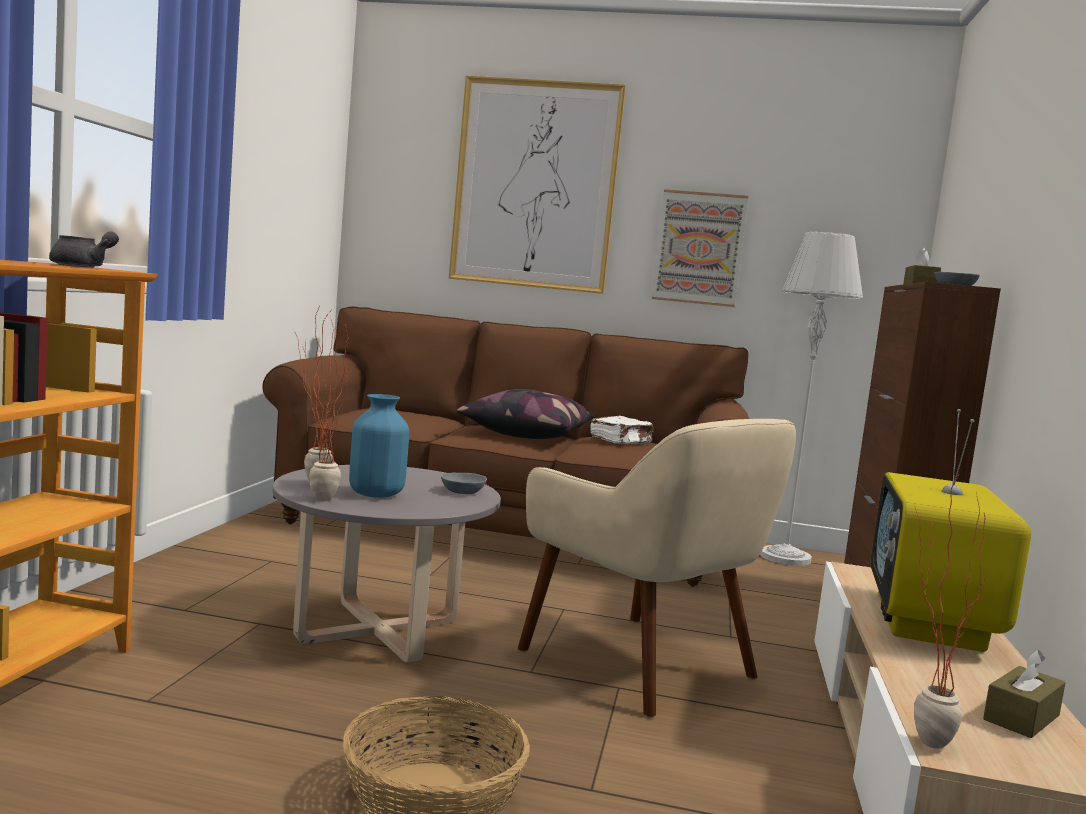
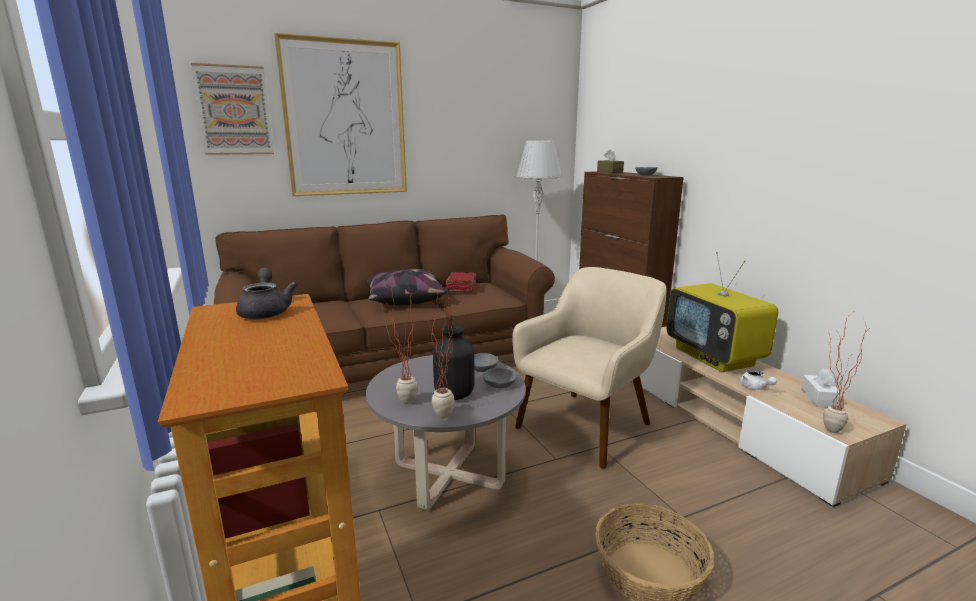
camera: 35 degrees left, 10 degrees up
(377, 494) = (455, 394): blue vase -> black vase
(443, 504) = (498, 385): none -> grey bowl
(621, 441) = (462, 289): white book -> red book
(641, 665) = (586, 426): beige armchair -> beige armchair turned 60 degrees counterclockwise
(699, 248) = (459, 154): picture -> picture (234, 110)
(912, 666) = (755, 388): none -> white teapot
(1021, 717) = (818, 398): brown tissue box -> white tissue box

